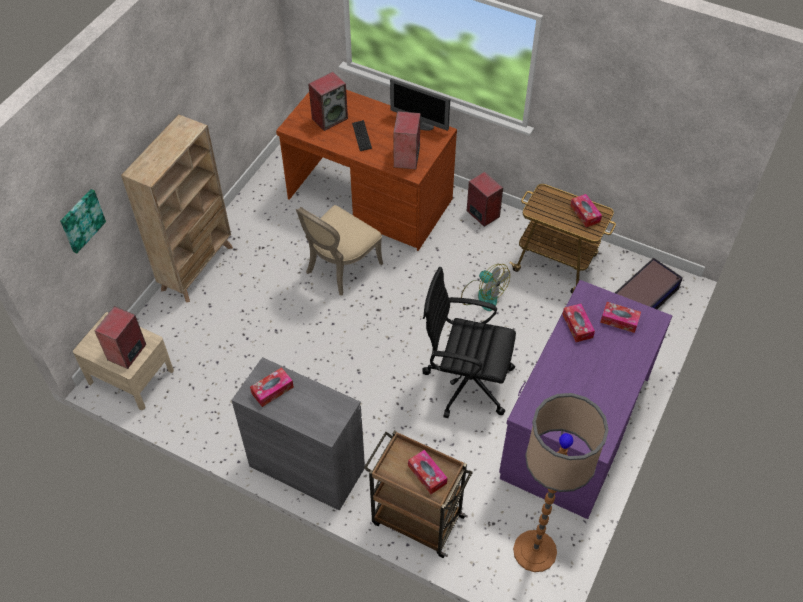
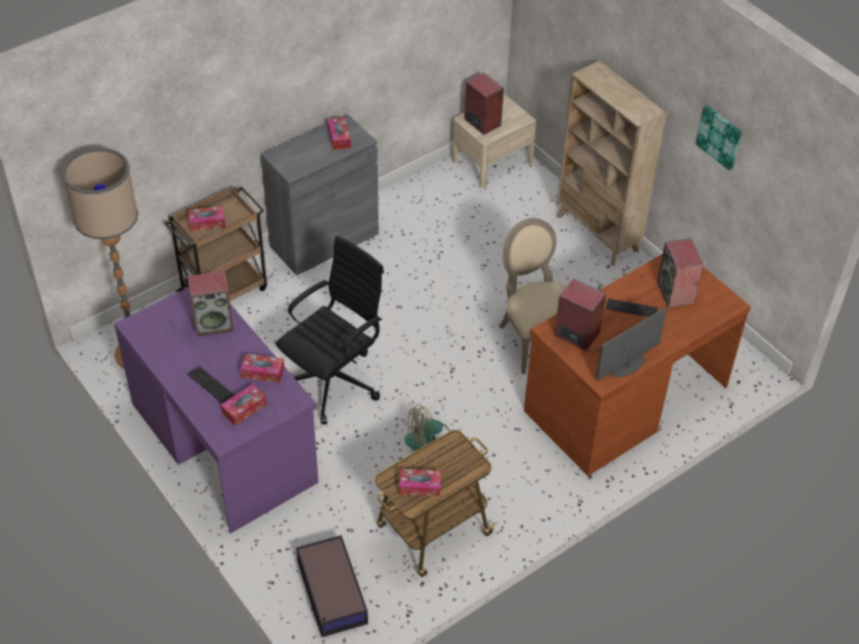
camera: 115 degrees right, 5 degrees down
(81, 220) = (562, 35): picture -> picture (720, 136)
(482, 213) = (548, 494): speaker -> speaker (214, 322)
(615, 354) = (210, 385): none -> keyboard

